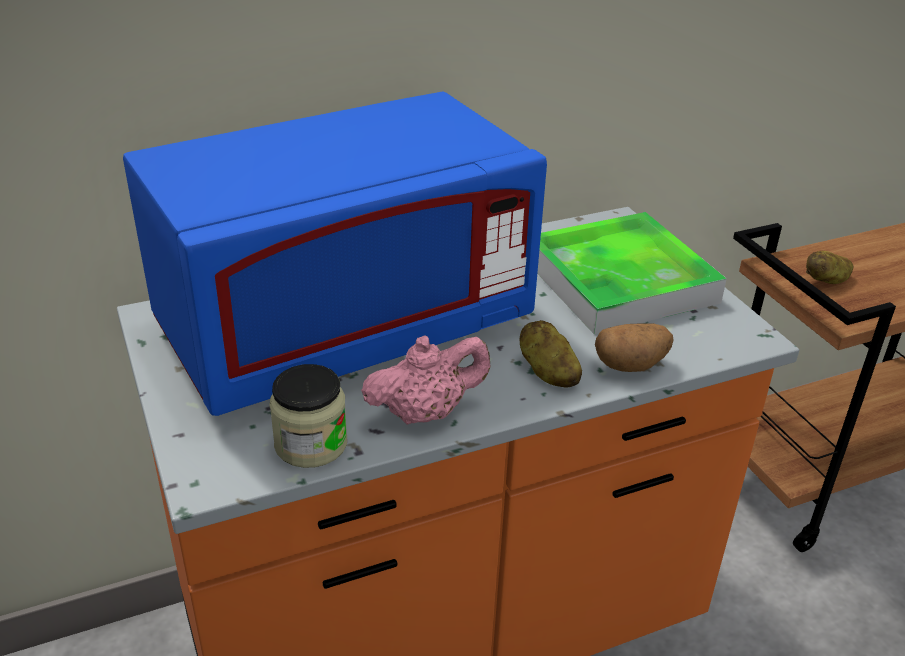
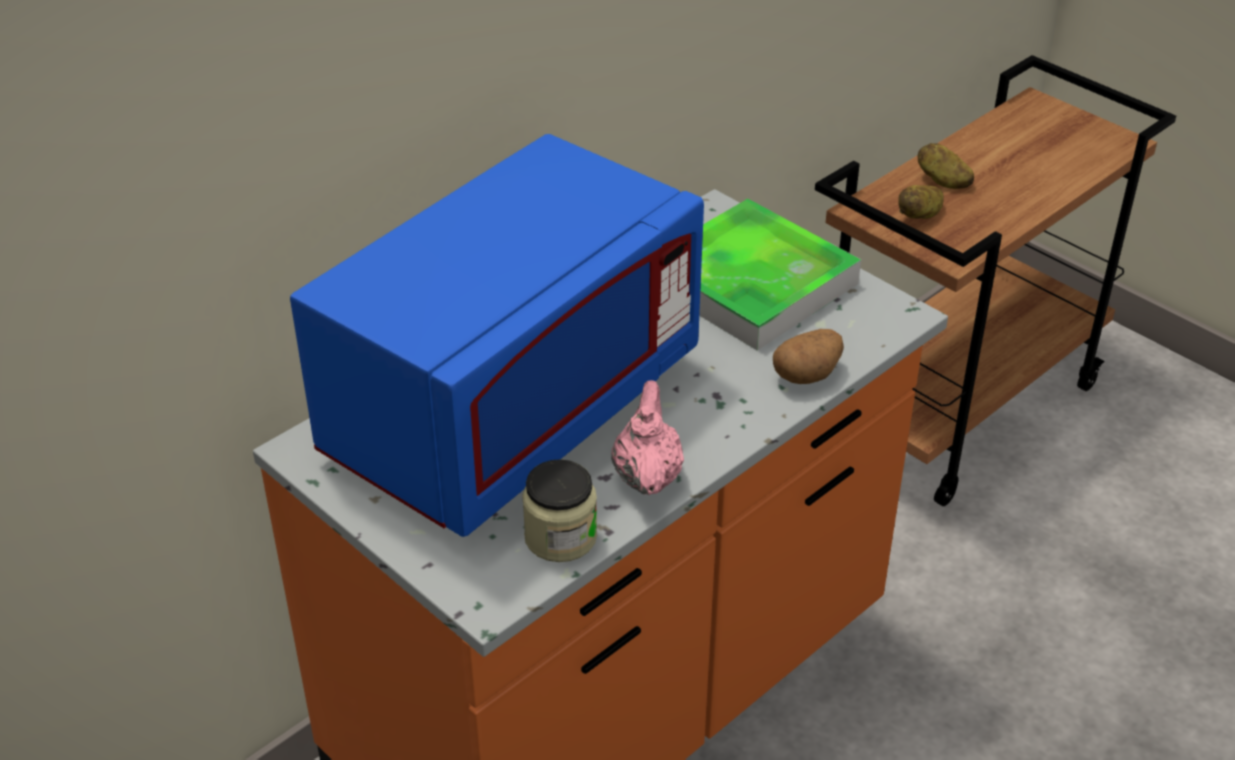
camera: 20 degrees left, 5 degrees up
(426, 413) = (647, 476): pink teapot -> pink teapot turned 45 degrees counterclockwise
(547, 372) = (735, 403): potato -> potato (942, 181)

